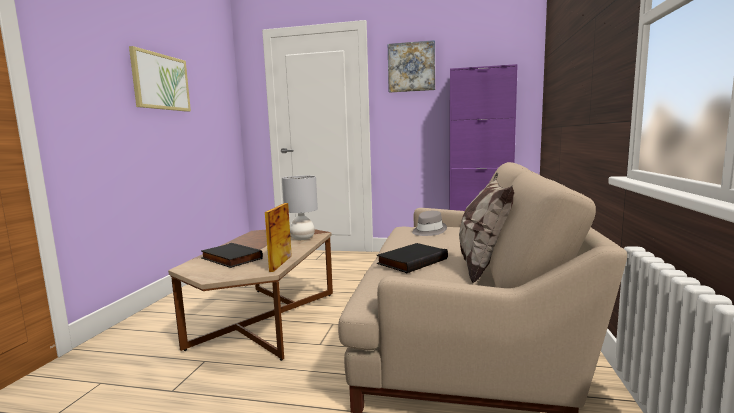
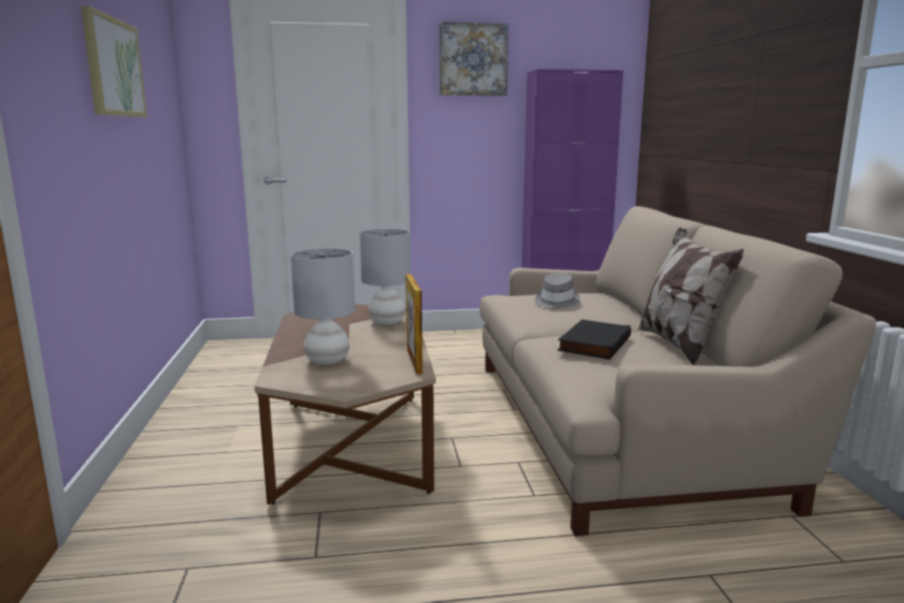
camera: 20 degrees left, 5 degrees up
(230, 259) = (326, 361): black book -> grey table lamp

